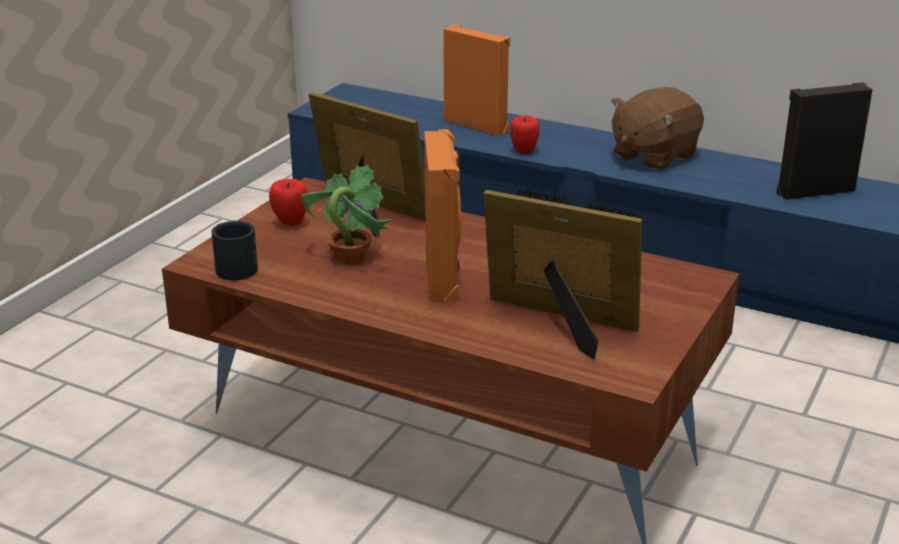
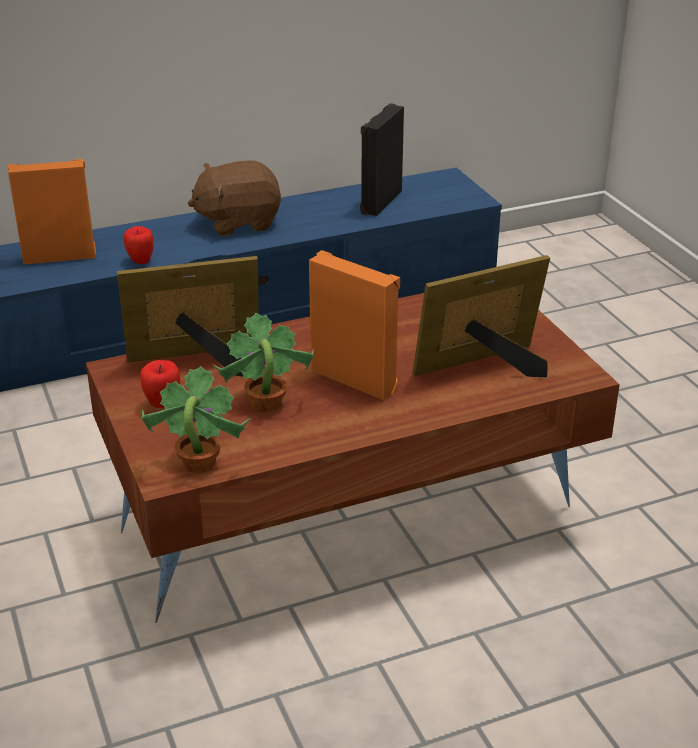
camera: 50 degrees left, 5 degrees up
(232, 266) = (197, 463): black mug -> potted plant
(653, 156) = (238, 222): brown plush toy -> brown plush toy turned 75 degrees clockwise

